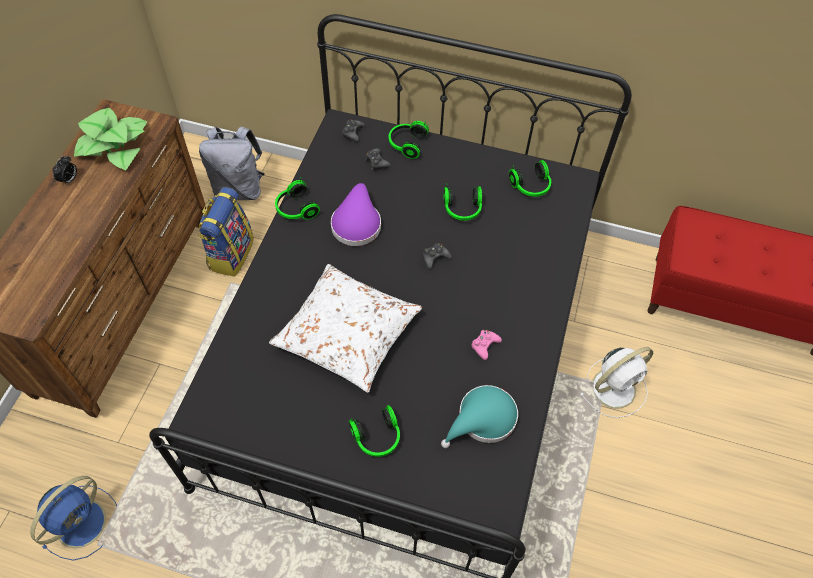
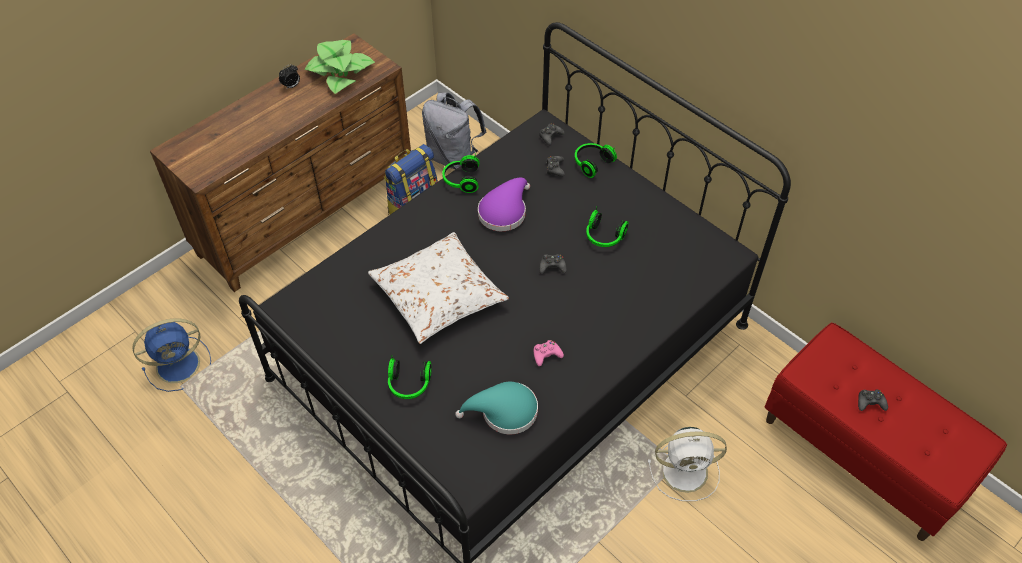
camera: 30 degrees right, 5 degrees down
(531, 187) = (681, 242): headphones -> none
(749, 261) = (870, 402): none -> black game controller

